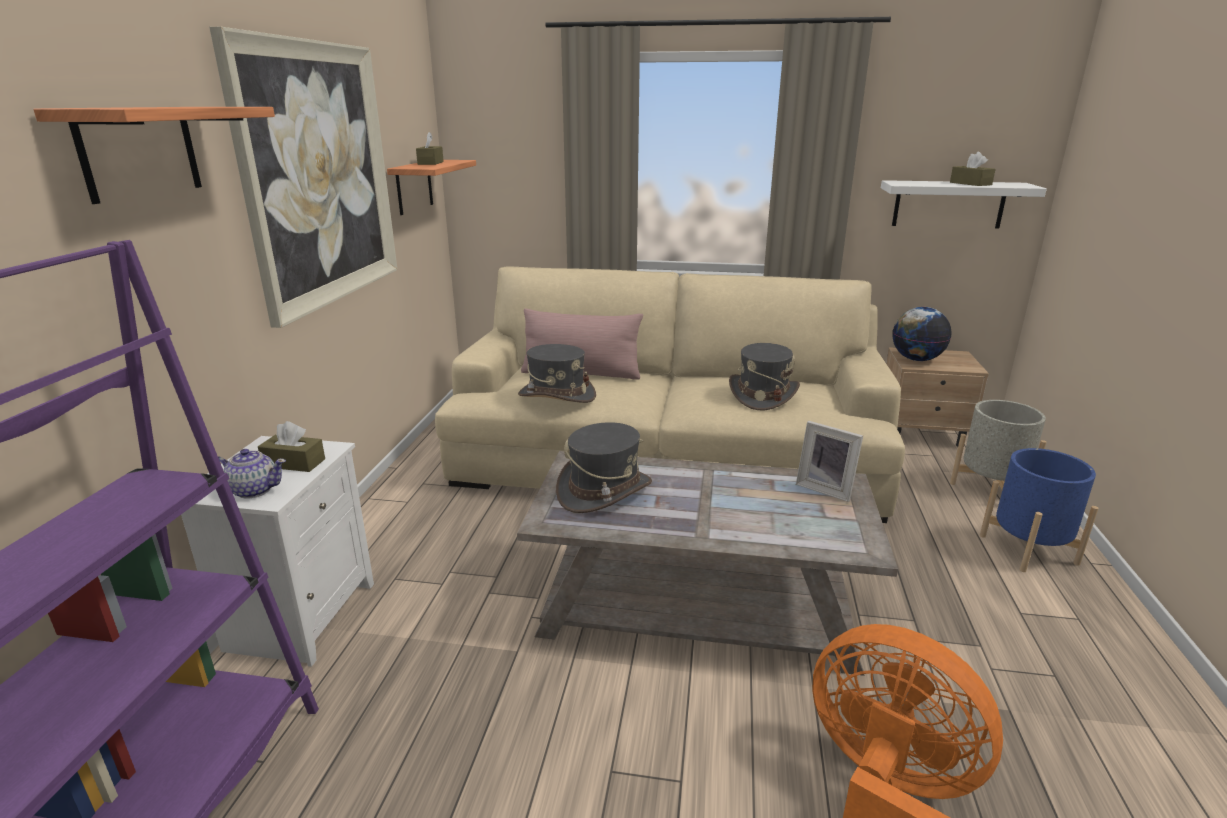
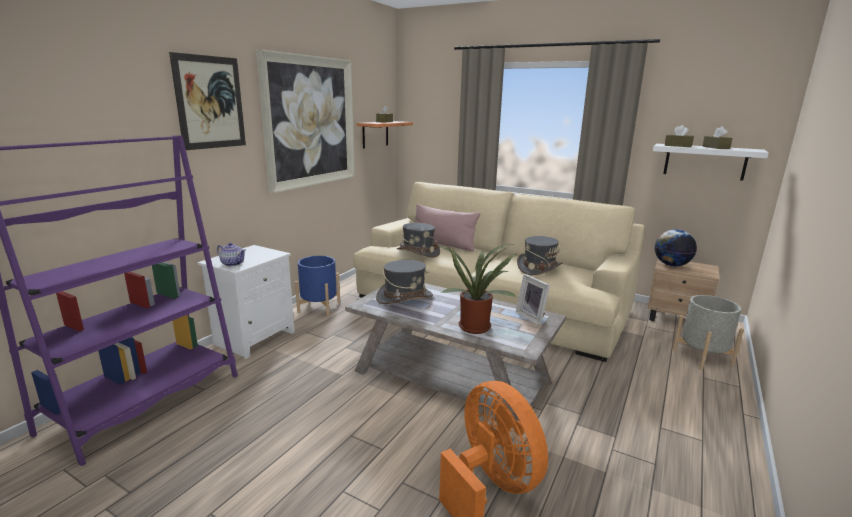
camera: 20 degrees right, 5 degrees down
(139, 152) = (210, 102): shelf -> picture
(294, 463) = (257, 256): brown tissue box -> brown tissue box (678, 146)
(760, 523) = (476, 326): none -> potted plant
(1028, 549) = (699, 396): blue planter -> blue planter (319, 307)

